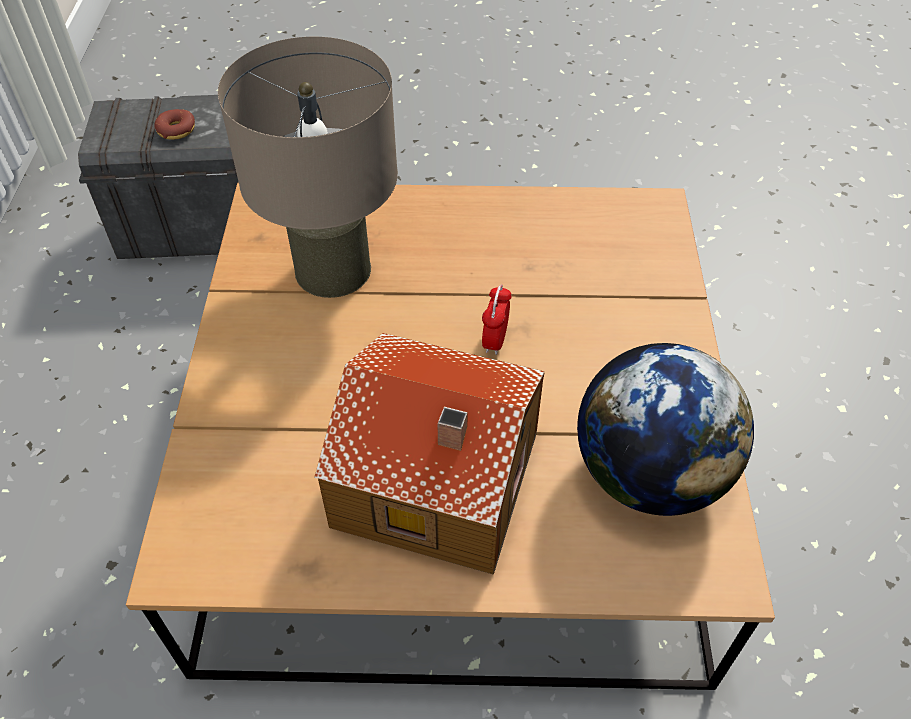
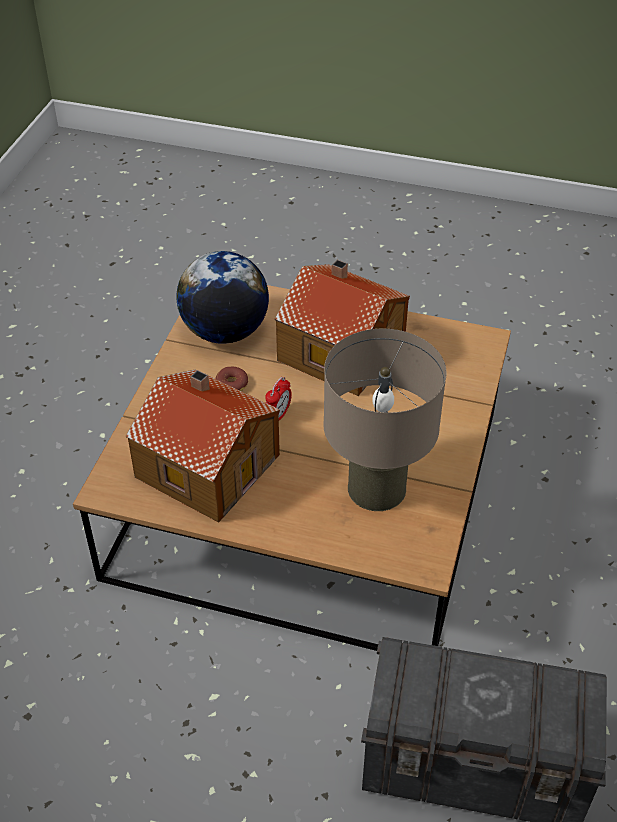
camera: 165 degrees left, 5 degrees down
(176, 130) = (508, 687): donut -> donut (232, 384)
(557, 258) = (207, 463): none -> toy house

